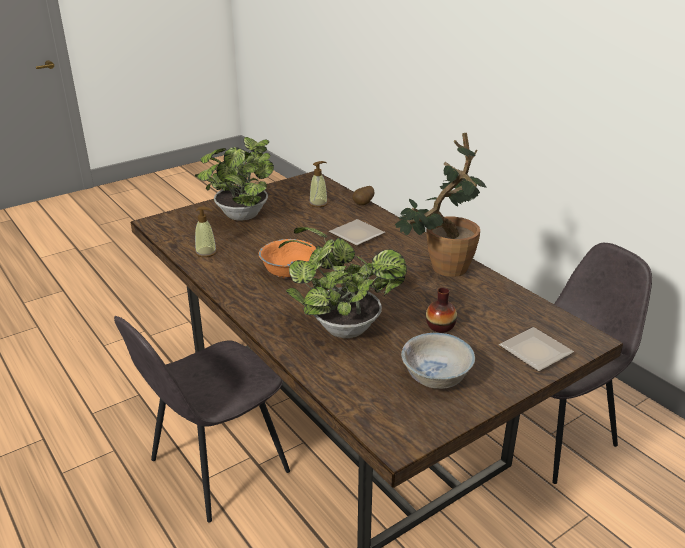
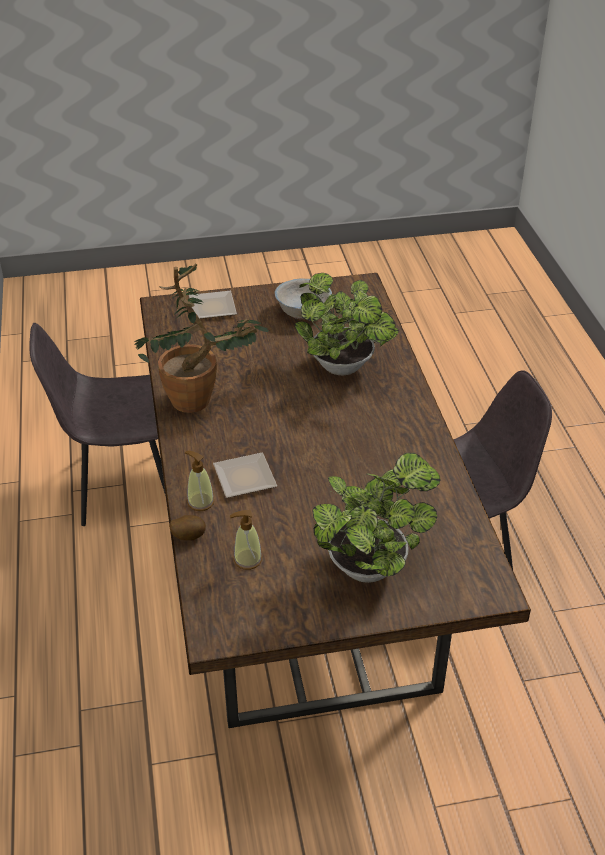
camera: 155 degrees left, 10 degrees up
(206, 252) = (438, 504): soap dispenser -> soap dispenser (200, 502)
(288, 272) = (356, 445): orange bowl -> none
(440, 326) = (262, 346): vase -> none

